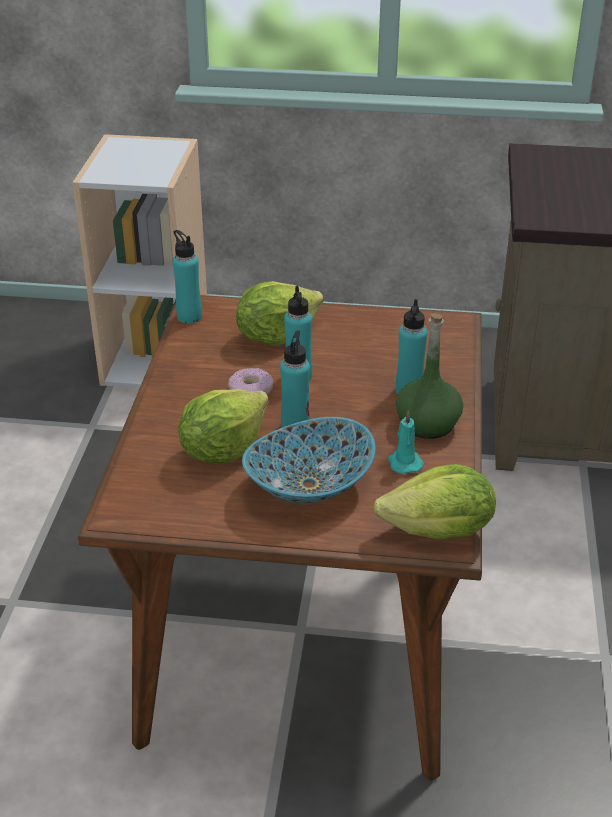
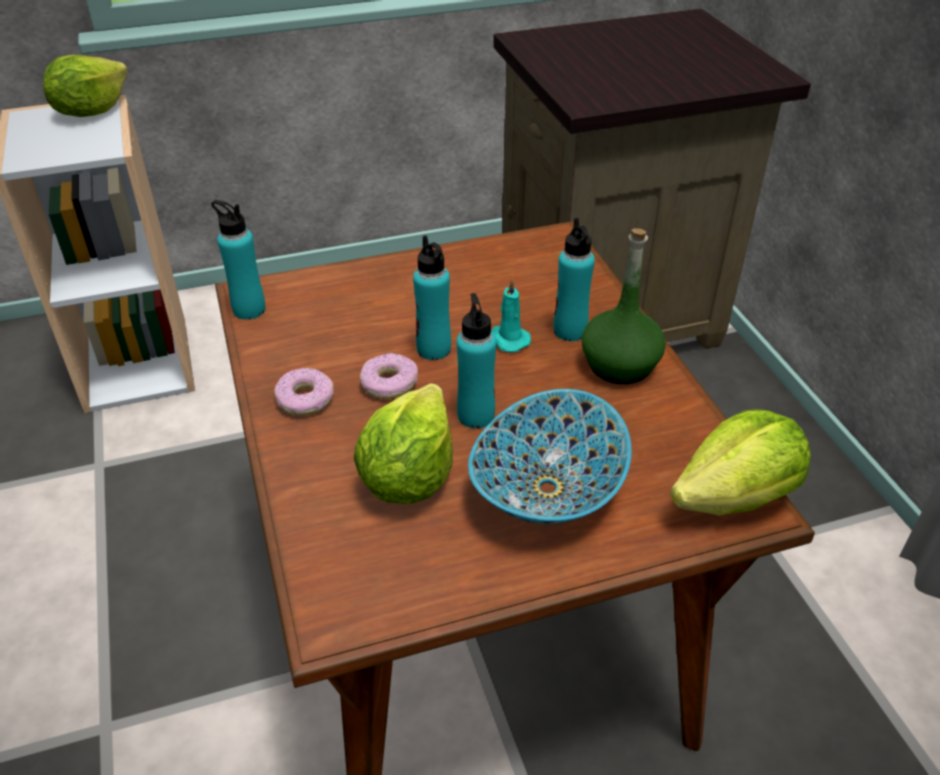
camera: 25 degrees left, 5 degrees up
(188, 384) = (305, 399): none -> donut
(276, 336) = (372, 306): lettuce -> lettuce (91, 111)
(404, 462) = (631, 421): turquoise candle -> turquoise candle (508, 339)

